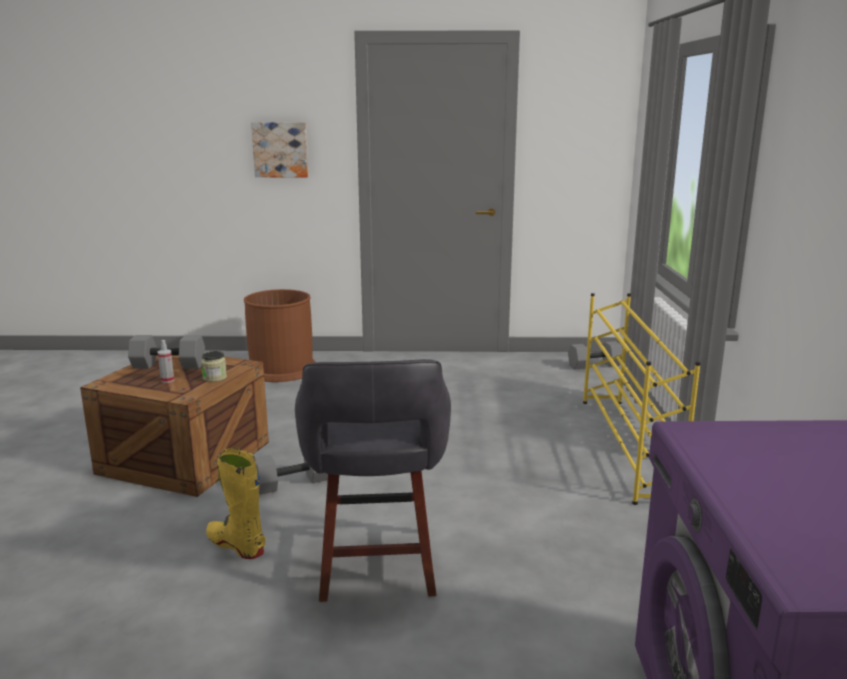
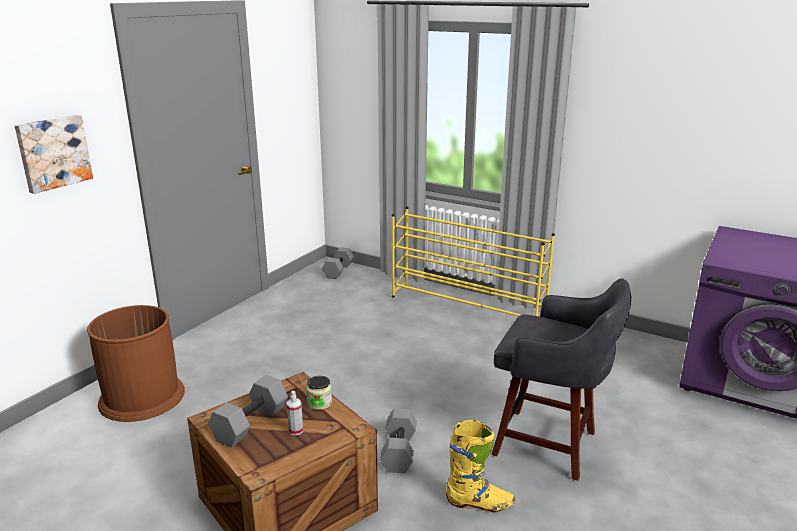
camera: 60 degrees left, 5 degrees up
(236, 545) = (479, 504): yellow boot -> yellow boot turned 150 degrees counterclockwise

